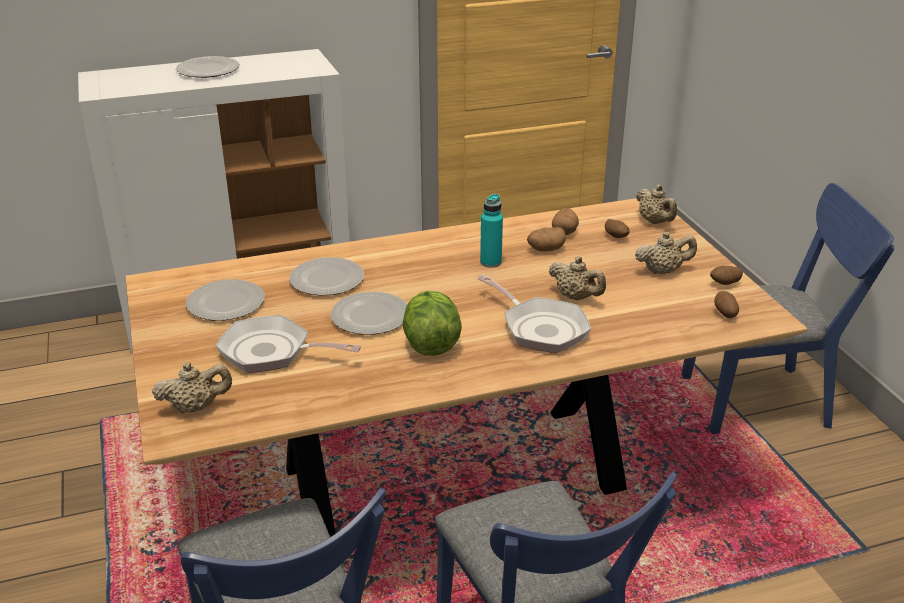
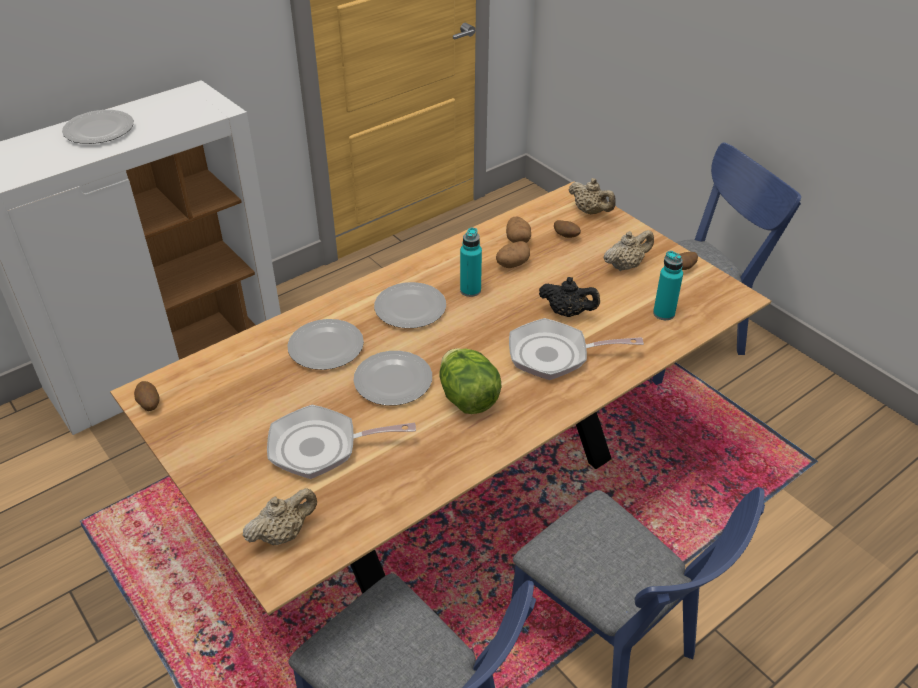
camera: 20 degrees left, 10 degrees up
(225, 303) = (238, 400): plate -> plate (409, 308)
(540, 328) = (555, 355): frying pan -> frying pan turned 150 degrees clockwise
(576, 297) = (567, 313): beige teapot -> black teapot
(678, 316) = (664, 313): none -> turquoise bottle
(725, 314) = (699, 301): potato -> potato (149, 404)

